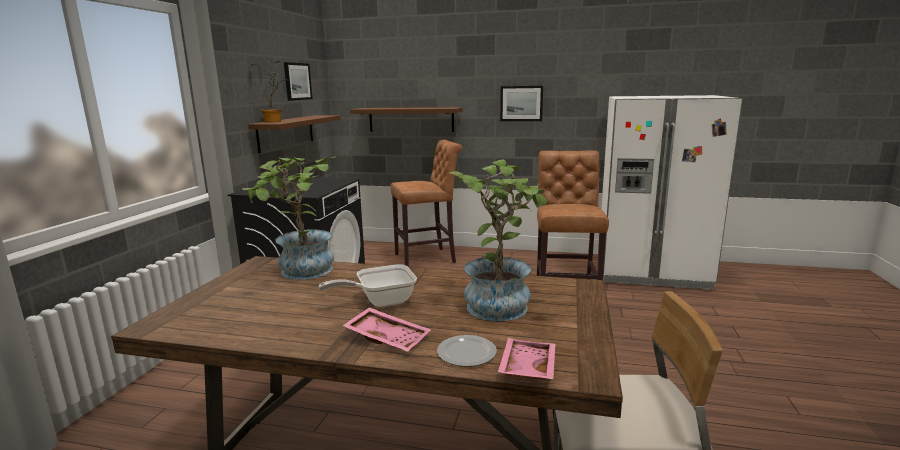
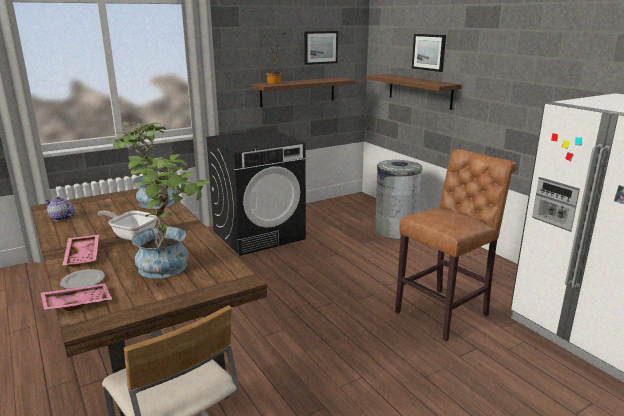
camera: 45 degrees right, 5 degrees up
(222, 325) = (61, 218): none -> teapot
(428, 258) = (395, 230): brown stool -> grey trash can
(521, 103) = (516, 88): picture -> picture (429, 52)

